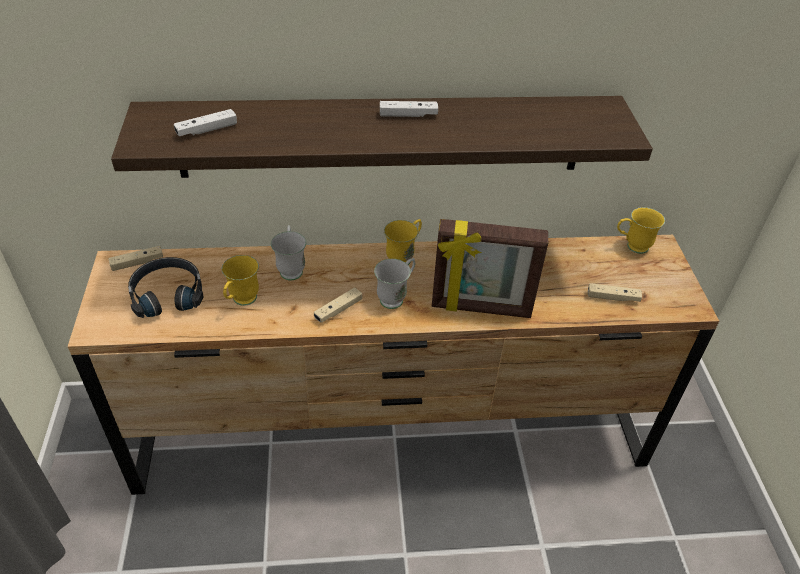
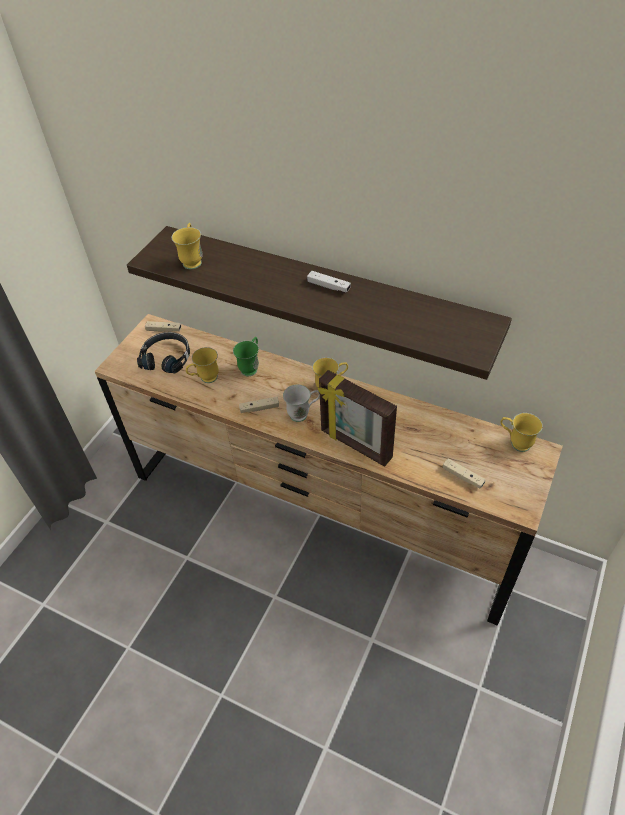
camera: 35 degrees right, 5 degrees up
(207, 130) = (192, 260): white game controller -> yellow mug
(291, 268) = (251, 367): white mug -> green mug

